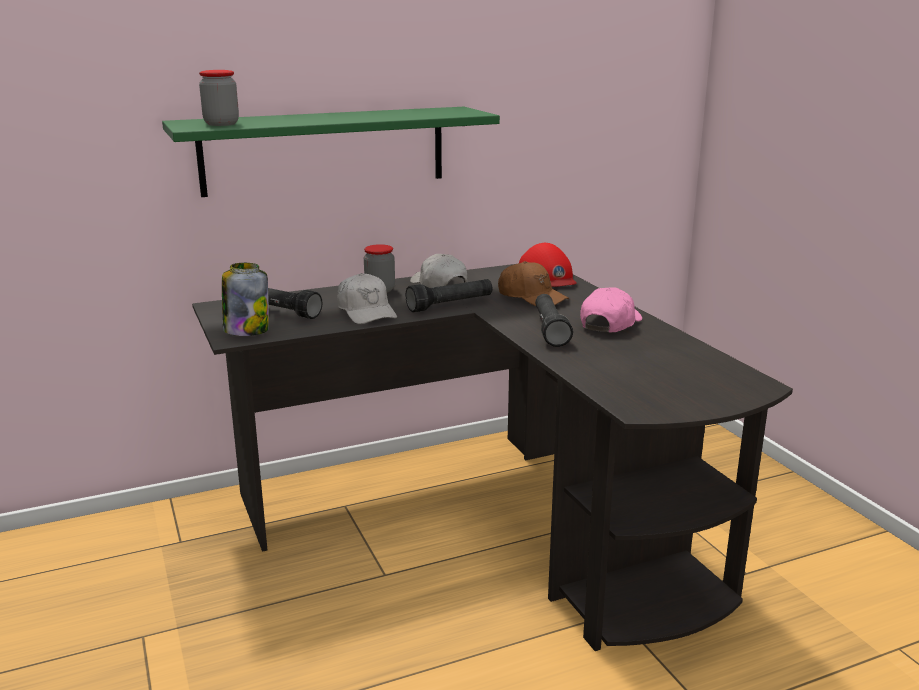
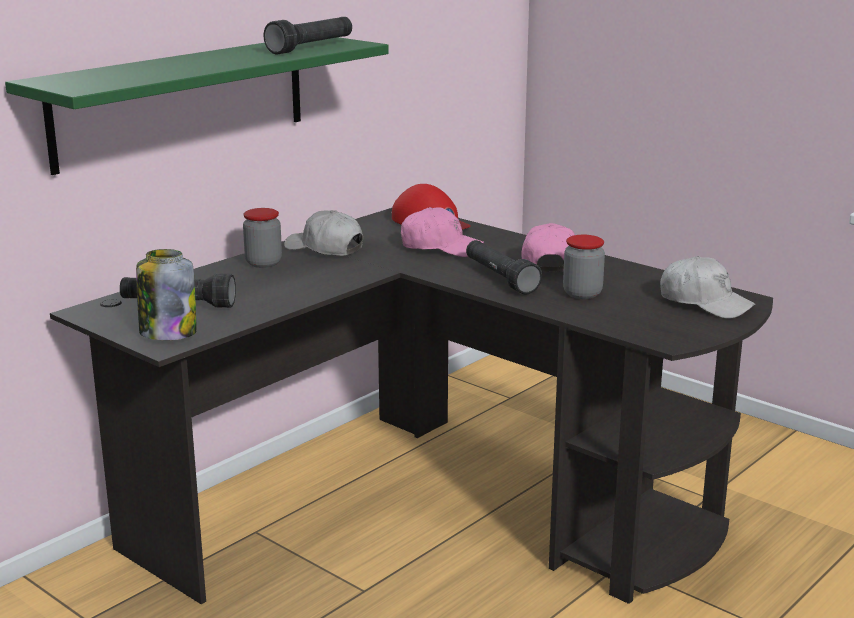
camera: 25 degrees left, 0 degrees up
(221, 124) = (103, 81): jar -> jar (582, 294)
(366, 312) = (281, 290): white cap -> white cap (705, 303)
(450, 305) = (365, 268): black flashlight -> black flashlight (311, 47)
(531, 297) = (440, 247): brown cap -> pink cap

